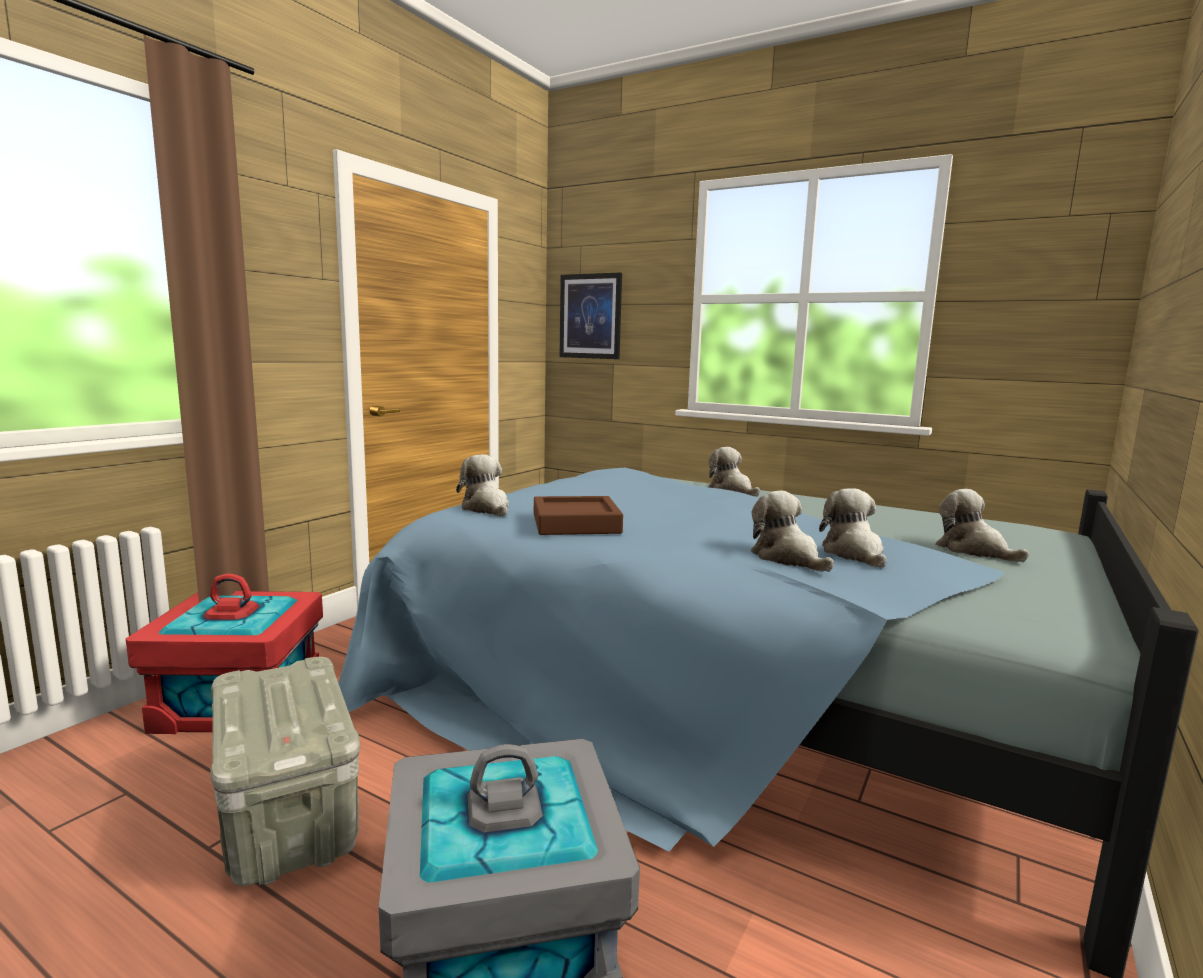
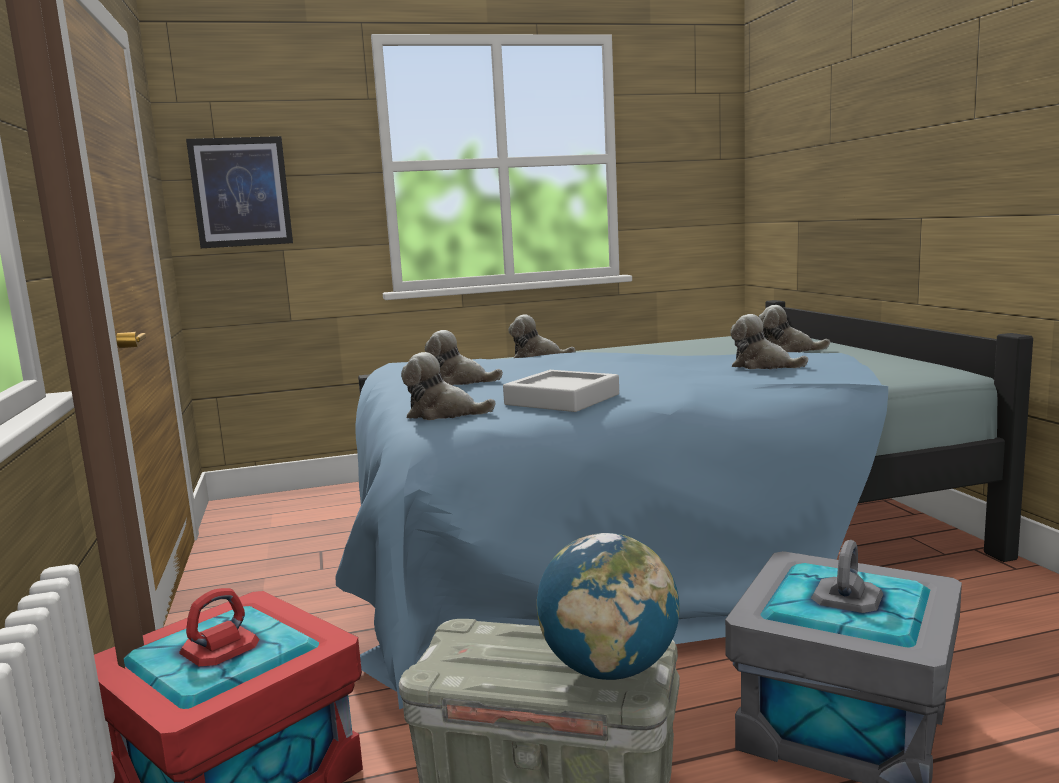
camera: 45 degrees left, 0 degrees up
(272, 736) = (610, 669): none -> globe
(576, 524) = (562, 399): brown tray -> grey tray
(787, 558) = (749, 377): plush toy -> plush toy (459, 381)

